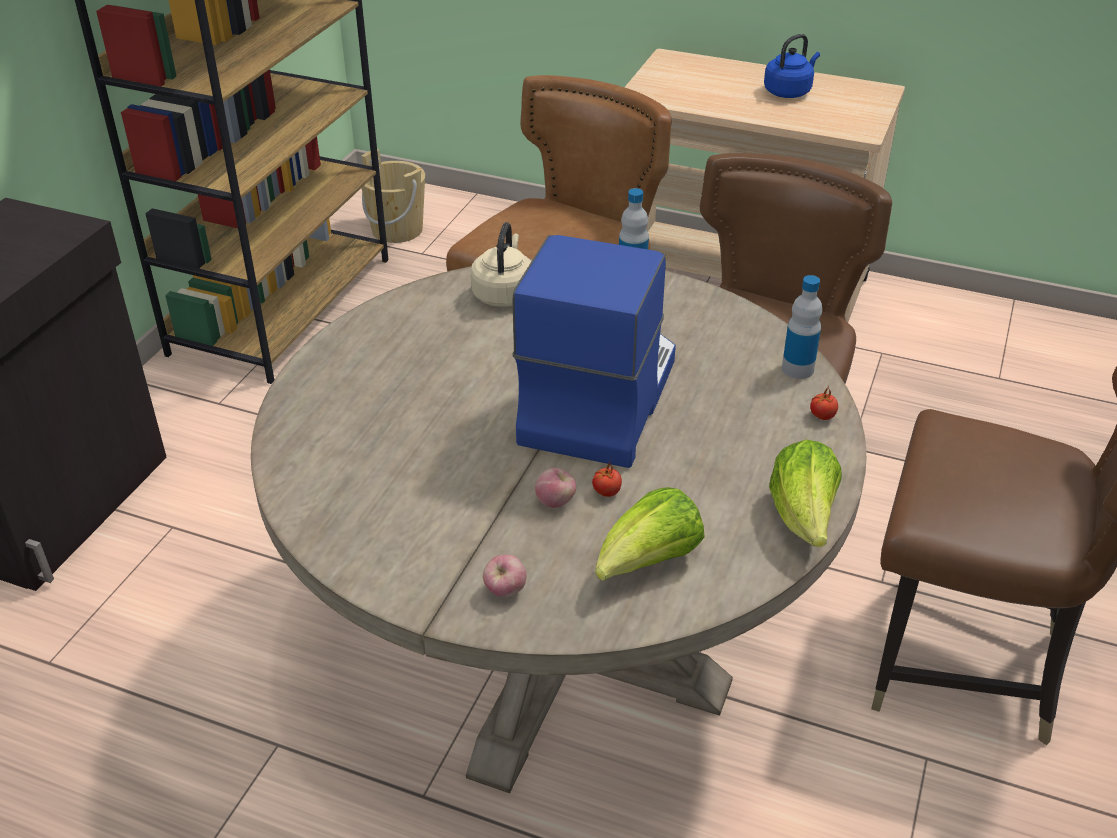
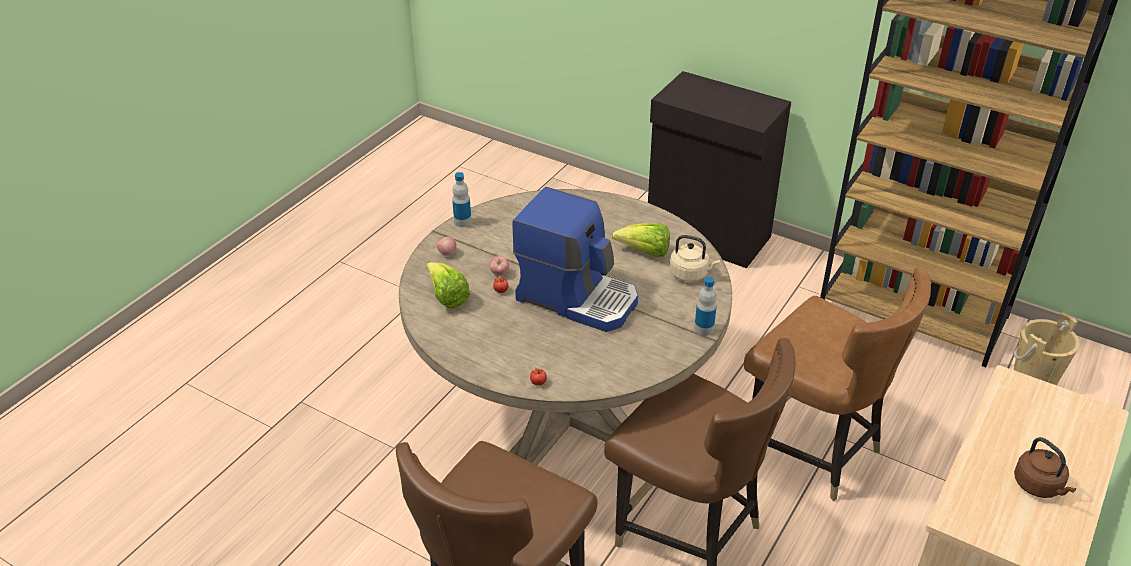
camera: 100 degrees right, 0 degrees up
(789, 91) = (1039, 486): blue kettle -> brown kettle
(797, 369) = (587, 383): bottle -> bottle (462, 222)
(803, 518) = (457, 355): lettuce -> lettuce (645, 252)

